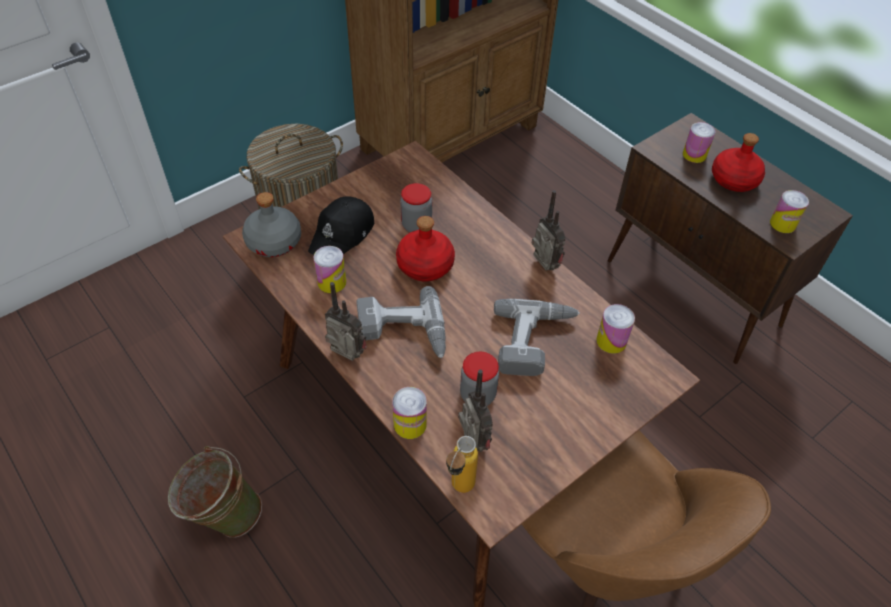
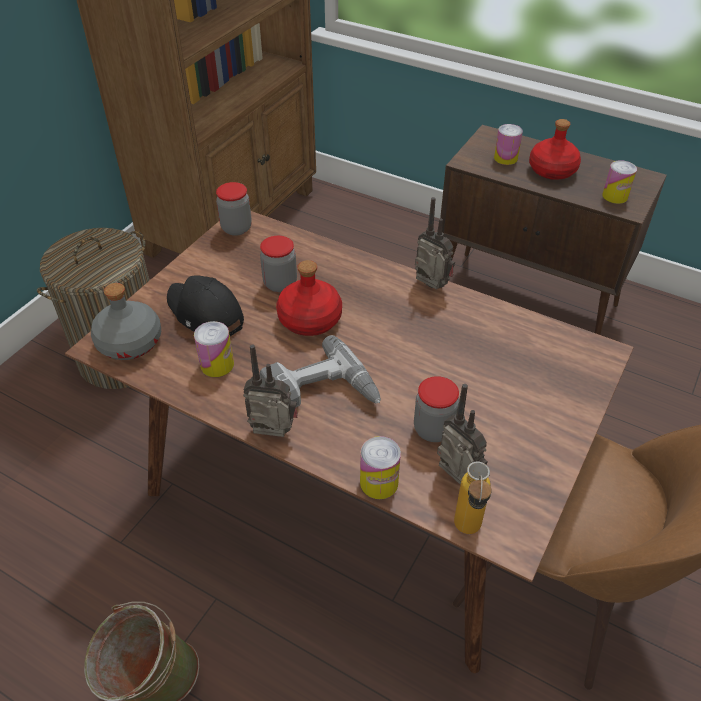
camera: 20 degrees left, 5 degrees down
(342, 234) = (205, 314): black cap -> black cap turned 120 degrees clockwise
(405, 162) = (236, 228): none -> jar
(535, 342) = (462, 360): power drill -> none
(611, 341) = (533, 337): can -> none

